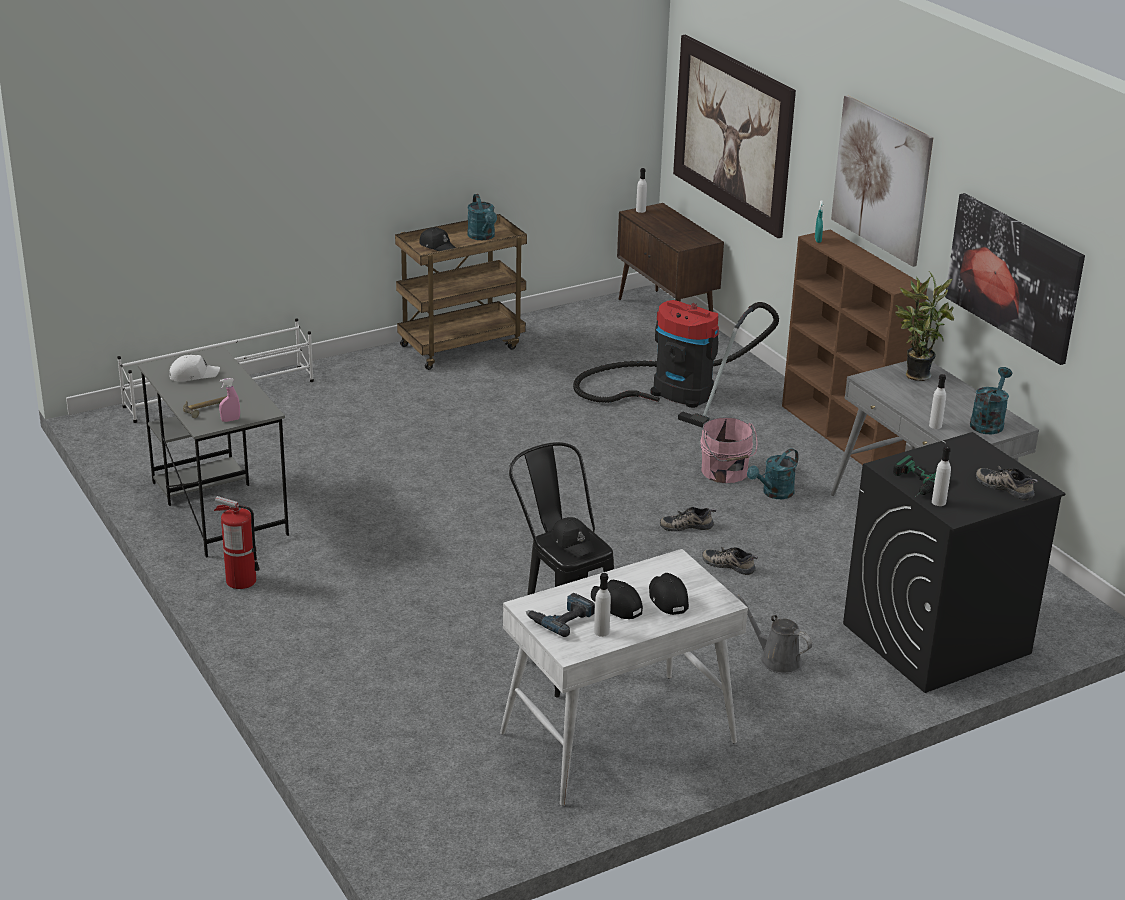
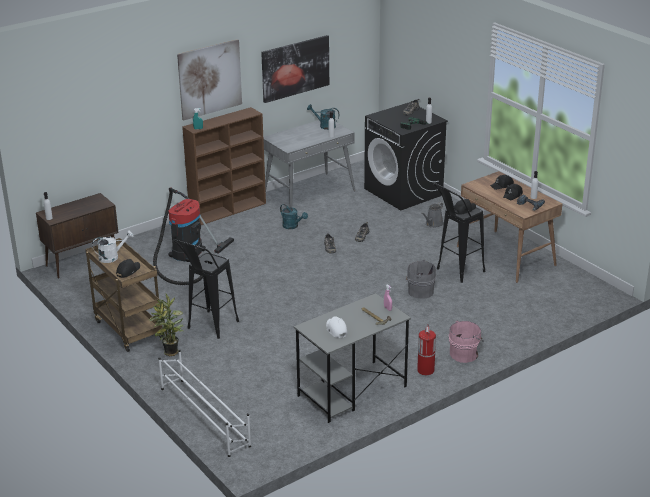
camera: 95 degrees left, 0 degrees up
(441, 403) = (208, 329): none -> black stool
(483, 237) = (112, 257): turquoise watering can -> white watering can
(499, 606) = (419, 291): none -> grey bucket
(617, 739) = (506, 256): white desk -> brown desk
(725, 472) = (274, 239): pink bucket -> pink bucket (465, 354)
(733, 134) = (90, 130): picture -> none
(914, 375) = (282, 139): potted plant -> potted plant (170, 353)

